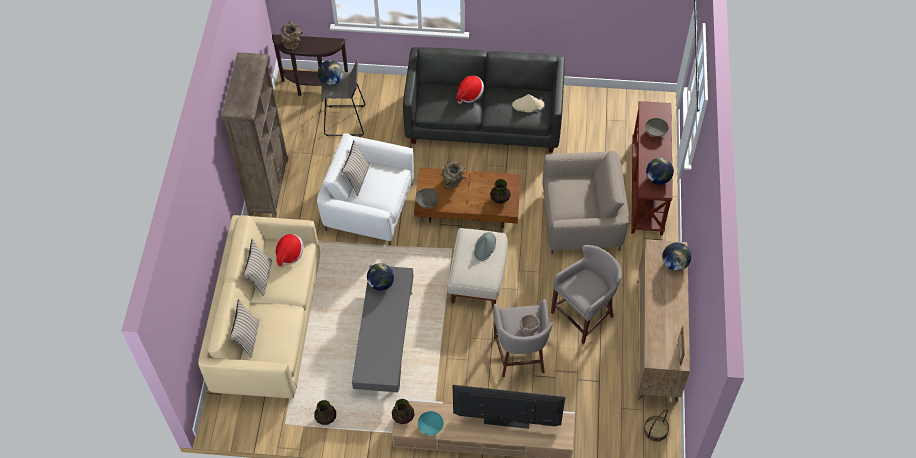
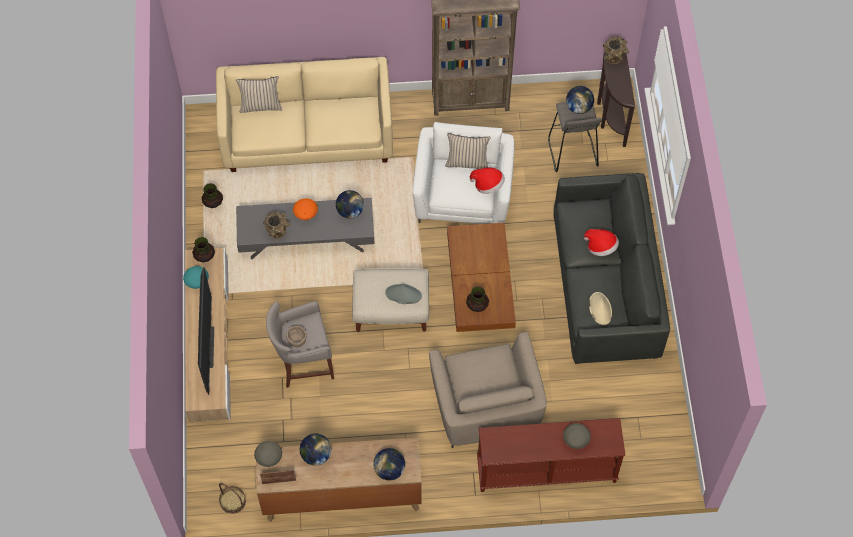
camera: 80 degrees right, 5 degrees up
(260, 277) = (329, 101): beige pillow -> none
(289, 254) = (358, 119): hat -> hat (488, 185)
(375, 321) = (305, 213): none -> orange bowl
(426, 202) = (459, 236): grey bowl -> grey bowl (269, 457)
(453, 182) = (491, 257): brown vase -> brown vase (278, 233)
(584, 314) = (362, 419): grey stool -> none
(658, 179) = (507, 447): globe -> globe (316, 455)

